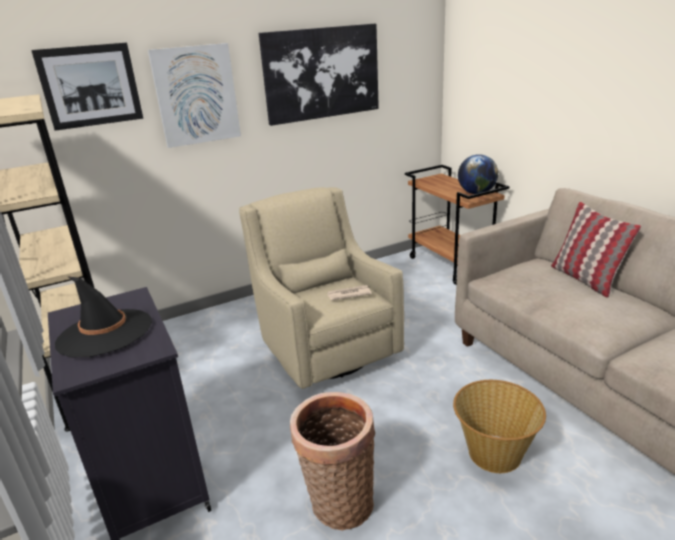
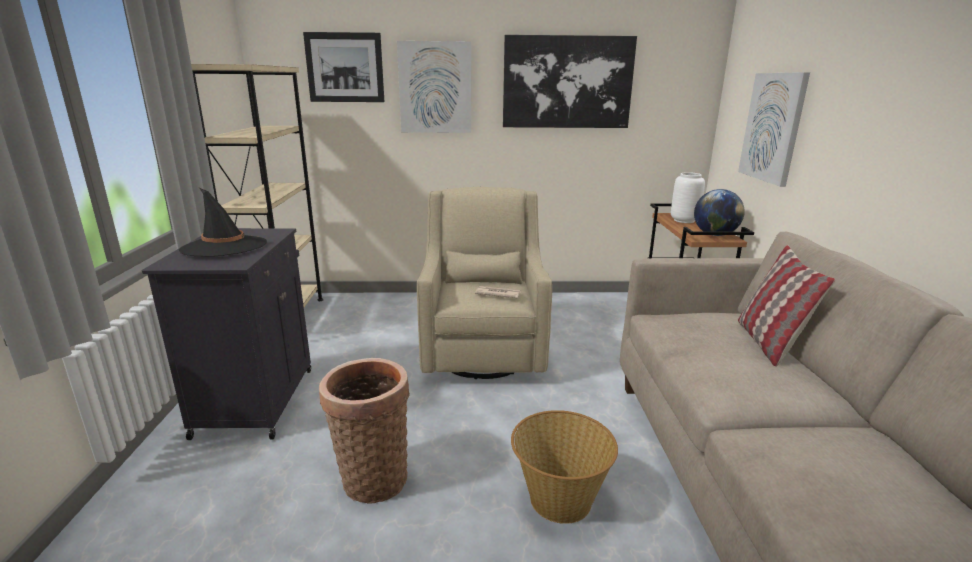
camera: 25 degrees right, 5 degrees down
(439, 183) = (684, 220): none -> white vase
(511, 99) = (773, 127): none -> picture

